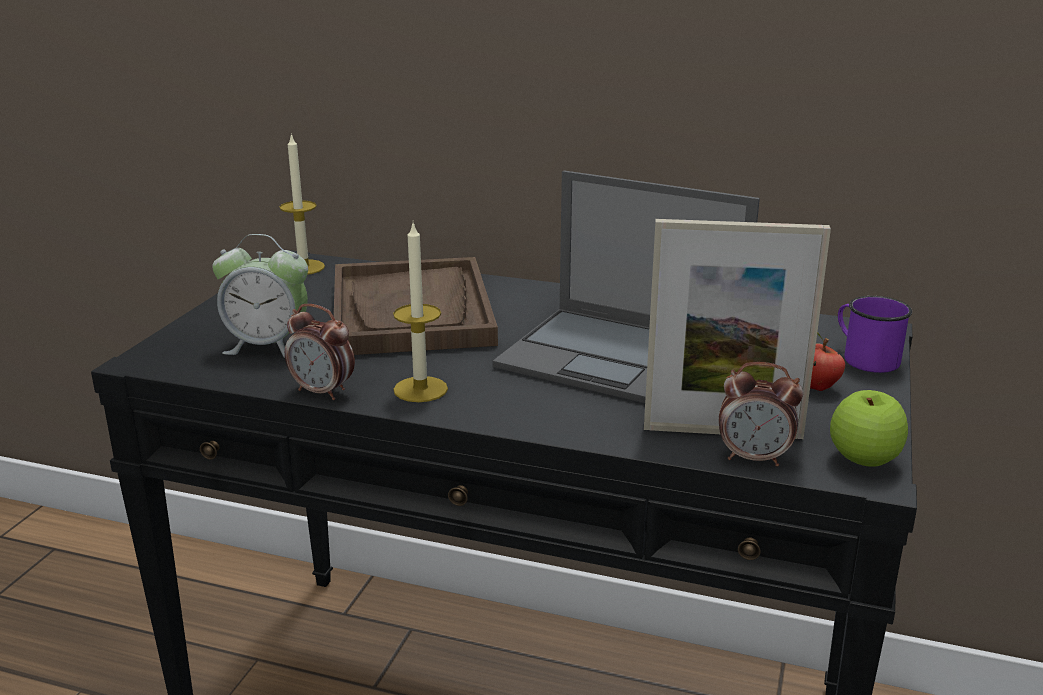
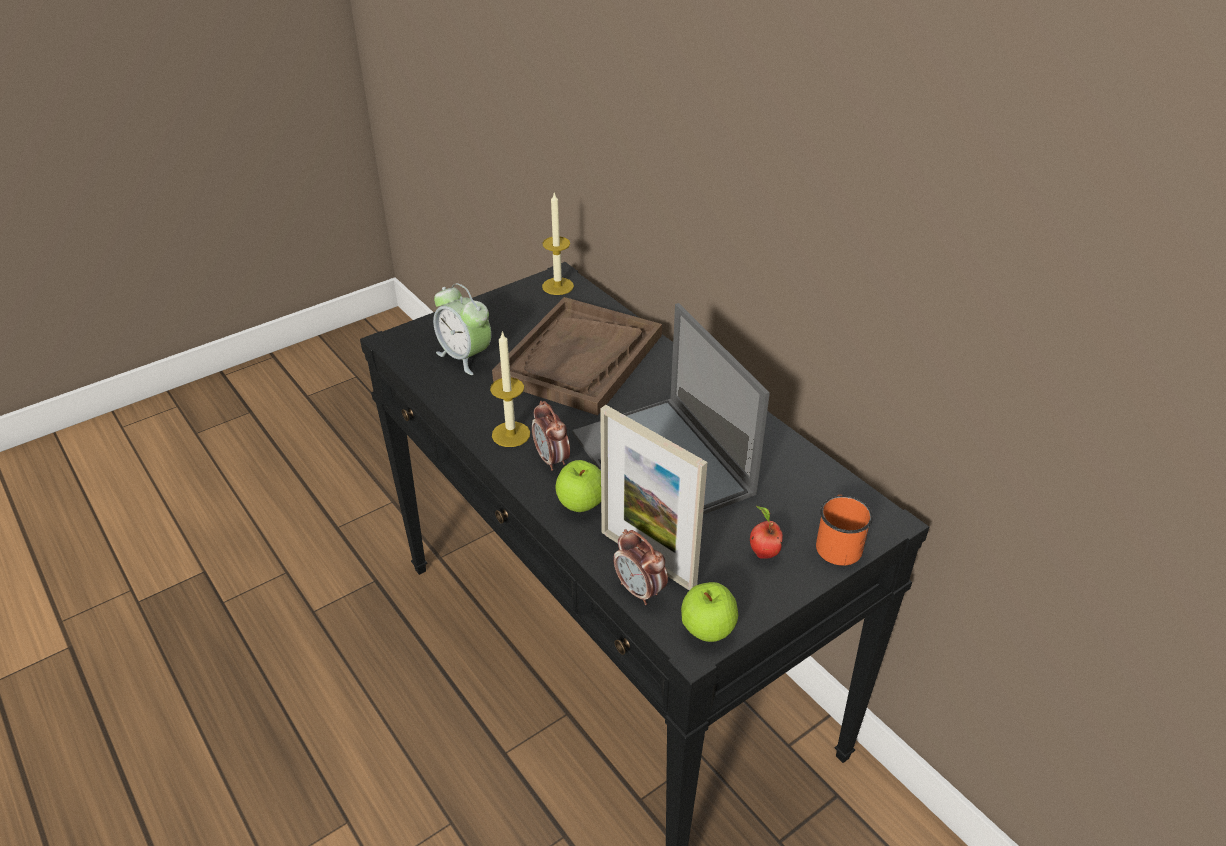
camera: 35 degrees right, 15 degrees up
(323, 392) = (456, 411): alarm clock -> alarm clock (552, 460)
(587, 416) = (581, 504): none -> apple
(864, 358) = (838, 543): purple mug -> orange mug

